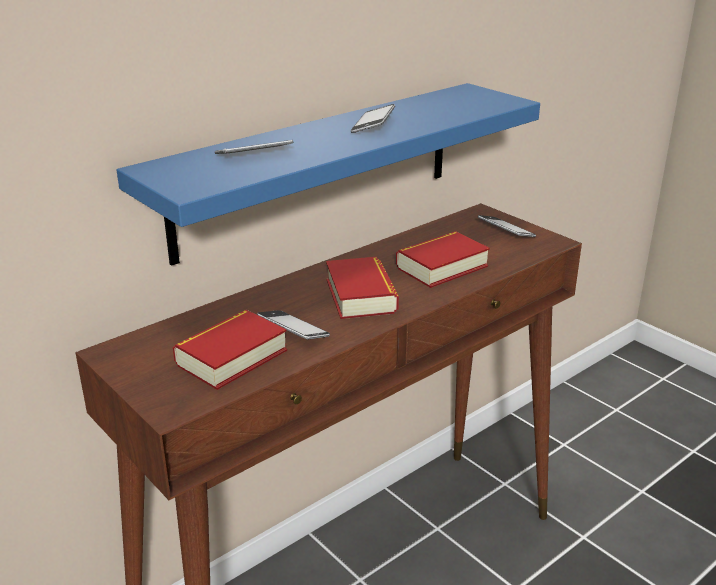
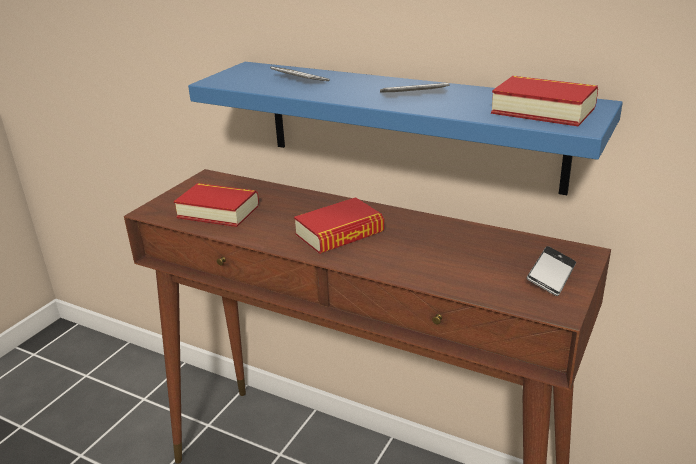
camera: 70 degrees right, 0 degrees up
(293, 330) = (266, 222): phone -> none
(441, 267) = (427, 257): book -> book (543, 110)

